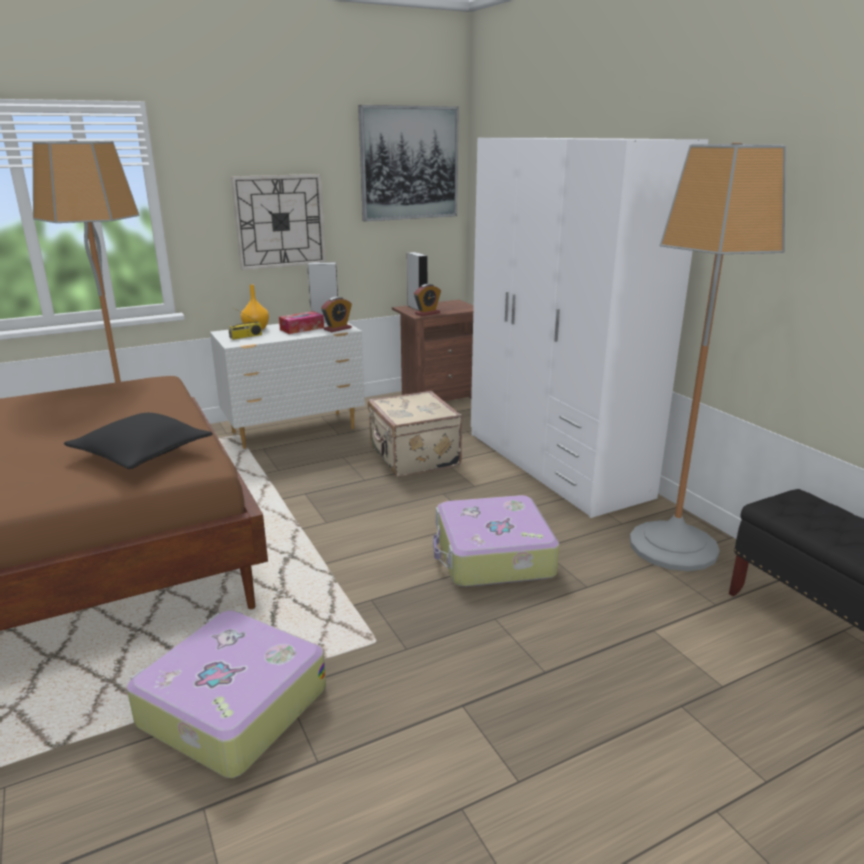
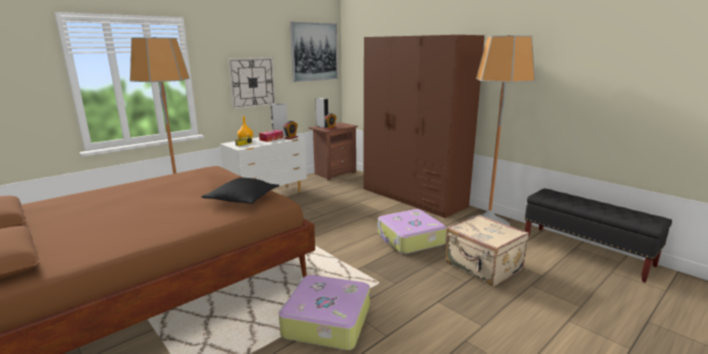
camera: 15 degrees left, 5 degrees down
(413, 458) = (341, 202): beige suitcase -> beige suitcase (483, 267)
(555, 464) = (413, 197): white wardrobe -> brown wardrobe

